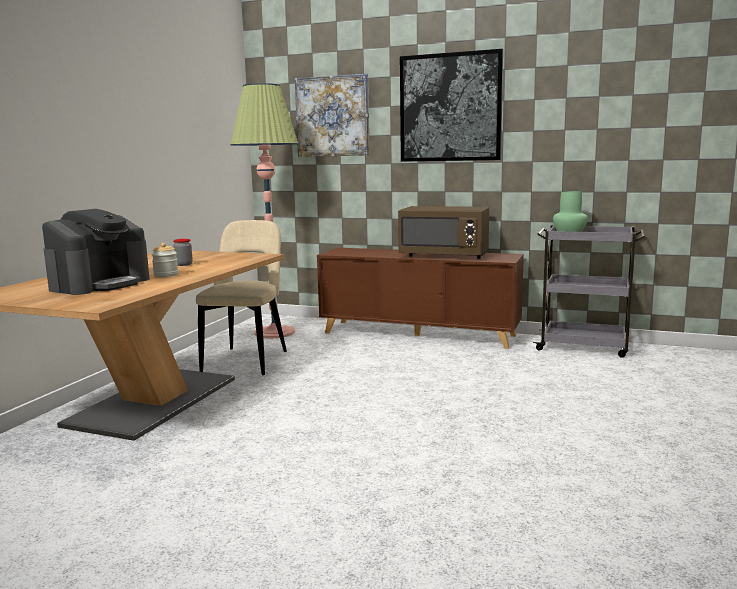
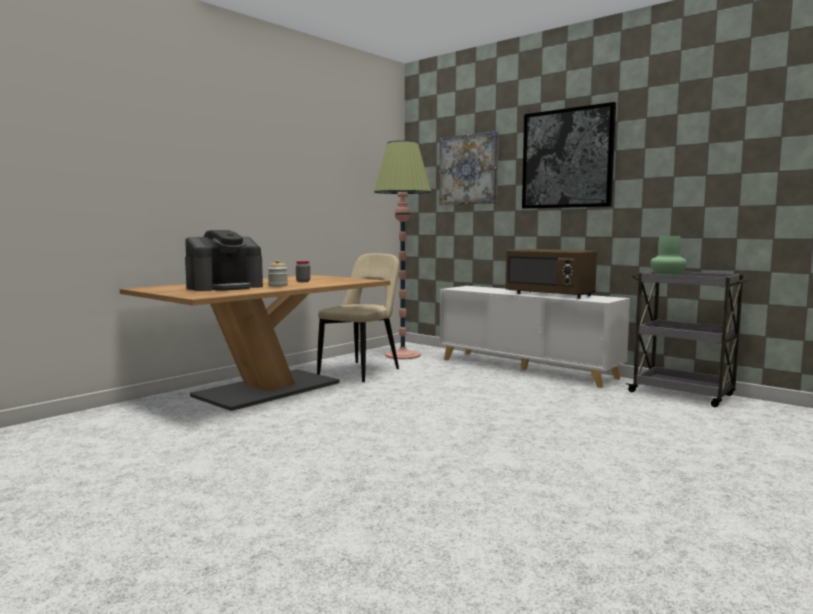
camera: 20 degrees right, 5 degrees down
(419, 334) = (527, 368): brown cabinet -> white cabinet

